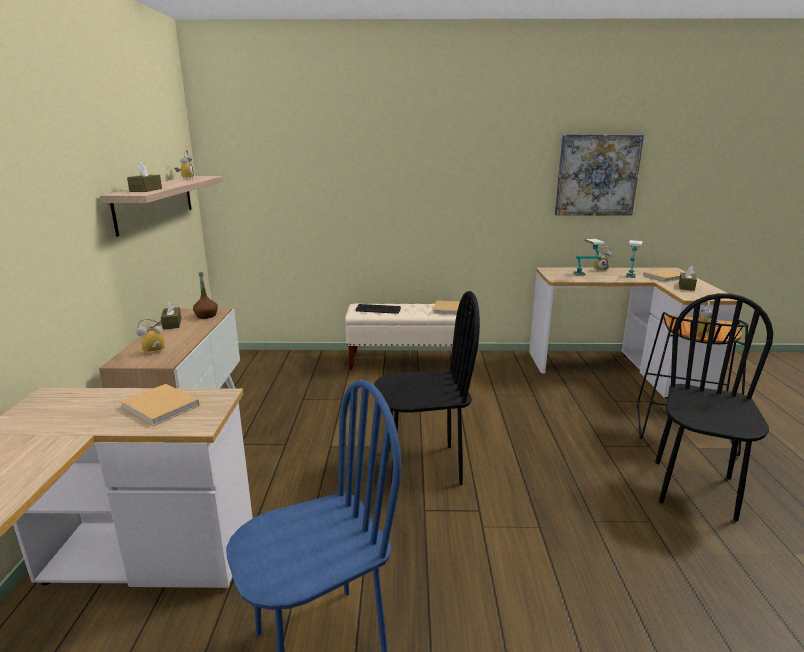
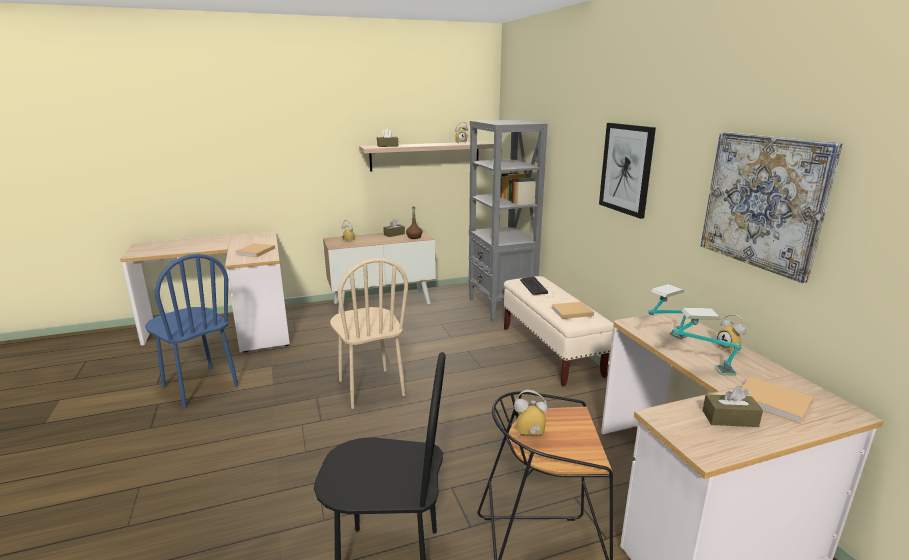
camera: 70 degrees right, 0 degrees up
(297, 361) = (501, 307): none -> grey bookcase
(423, 466) = (370, 388): black chair -> beige chair
(462, 174) = (626, 169): none -> picture

